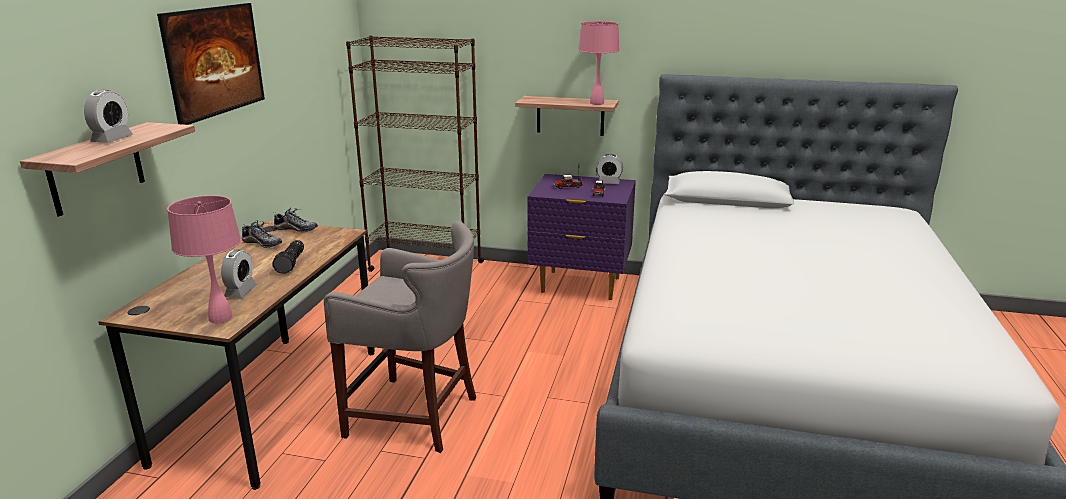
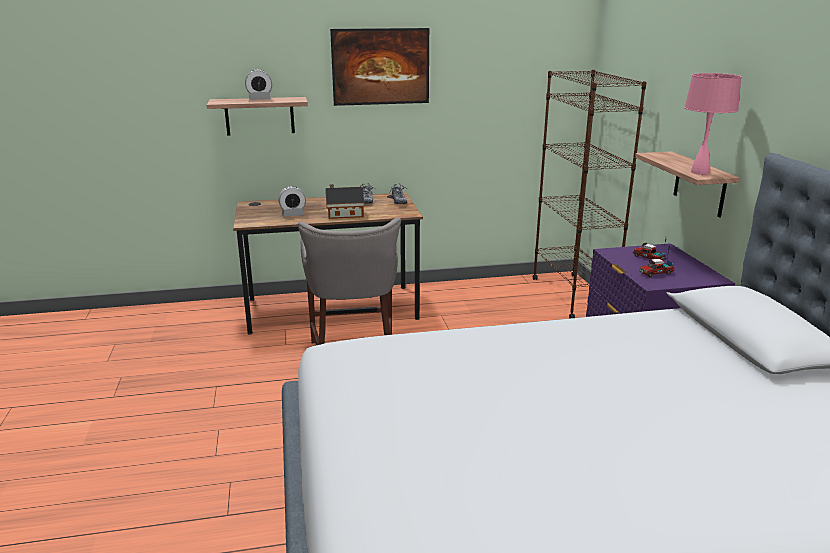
camera: 65 degrees right, 0 degrees up
(220, 317) = (256, 220): pink table lamp -> none
(292, 263) = (343, 214): flashlight -> toy house
(609, 182) = (698, 272): alarm clock -> none

